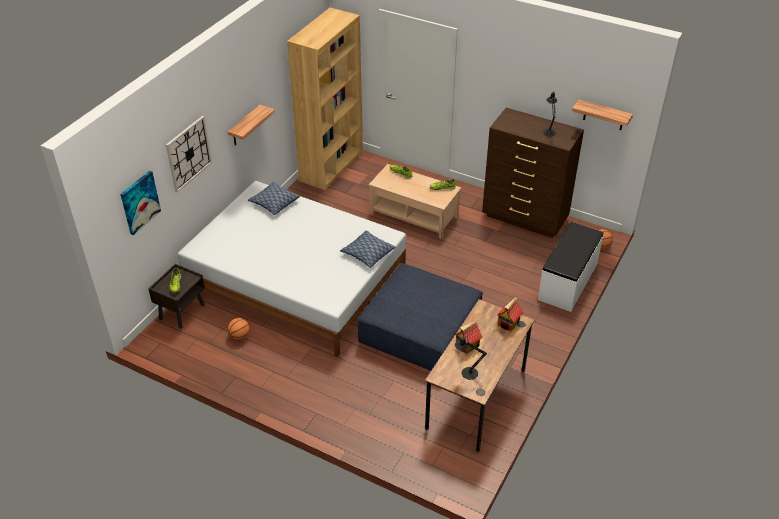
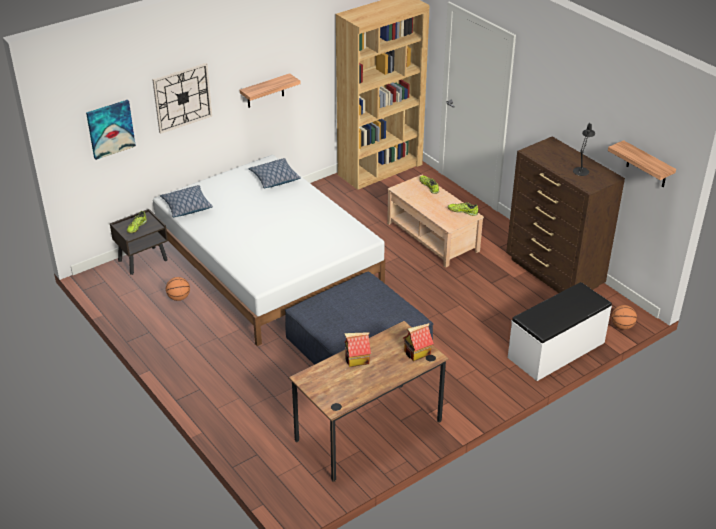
camera: 25 degrees right, 5 degrees down
(367, 253) = (330, 249): pillow -> pillow (186, 207)
(467, 373) = (336, 385): black table lamp -> none

